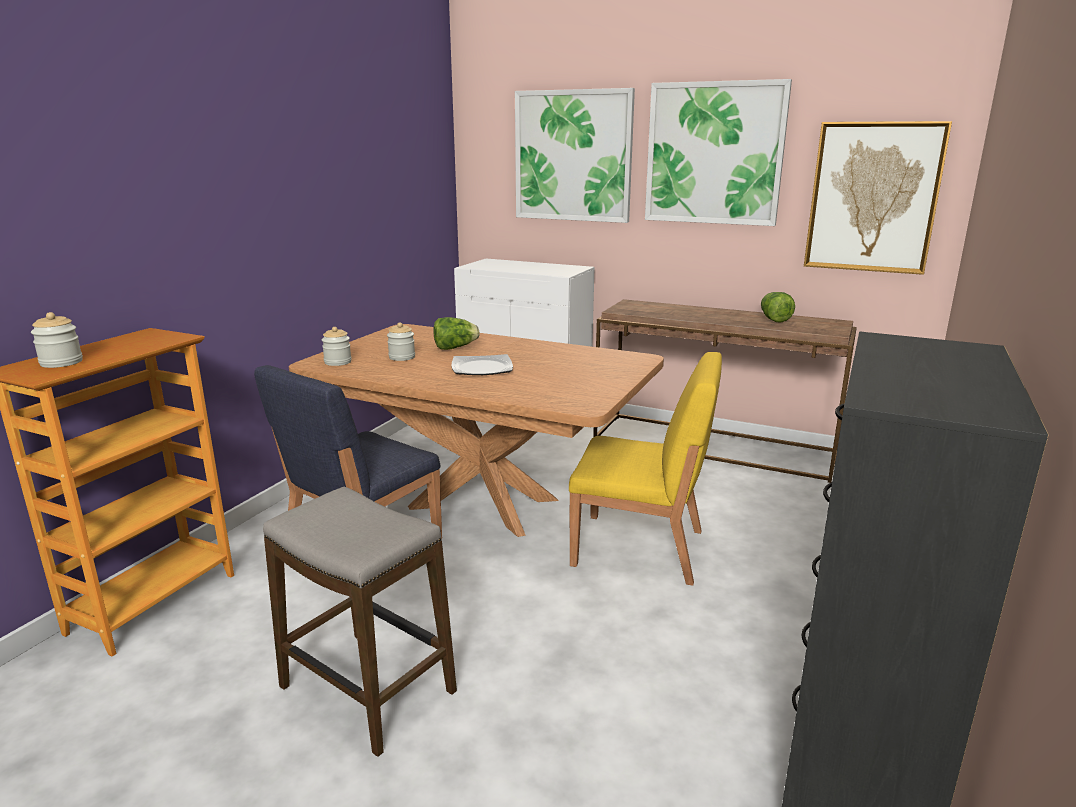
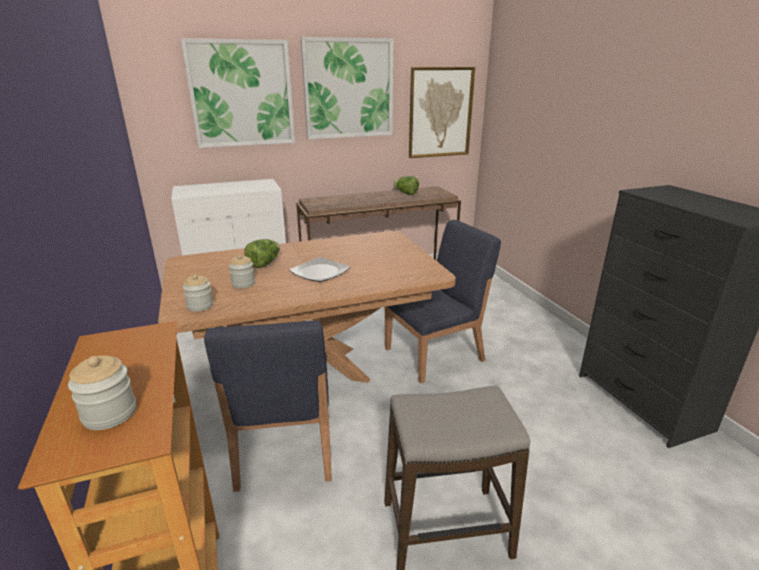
camera: 45 degrees left, 5 degrees up
(640, 548) = (435, 354): yellow chair -> blue chair

